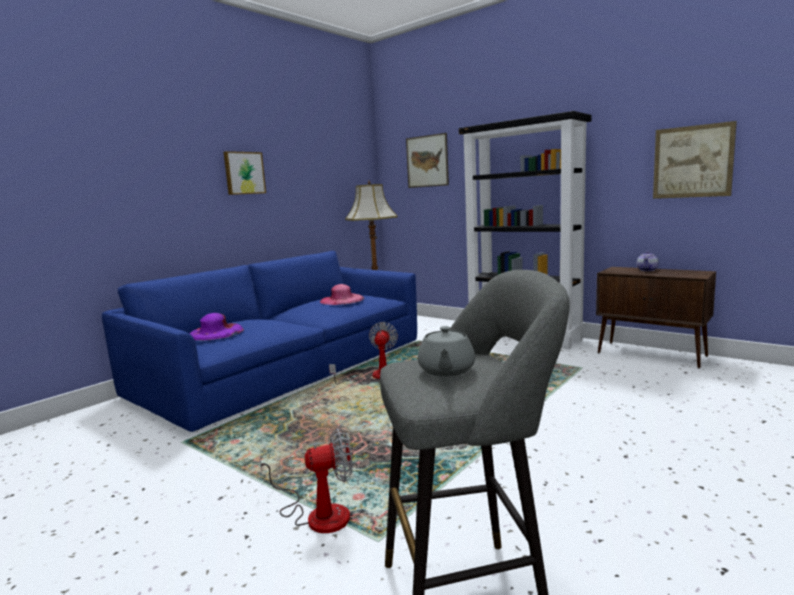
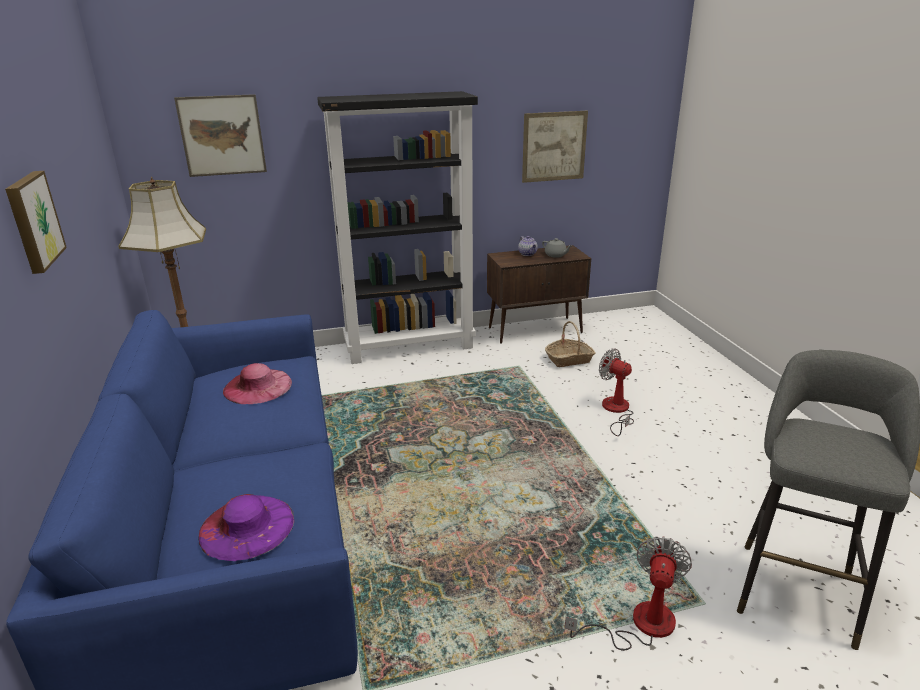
camera: 55 degrees left, 15 degrees up
(375, 377) = (378, 468): fan -> fan (616, 411)
(446, 371) = (839, 447): grey teapot -> grey teapot (556, 255)
(639, 378) = (569, 359): none -> basket

